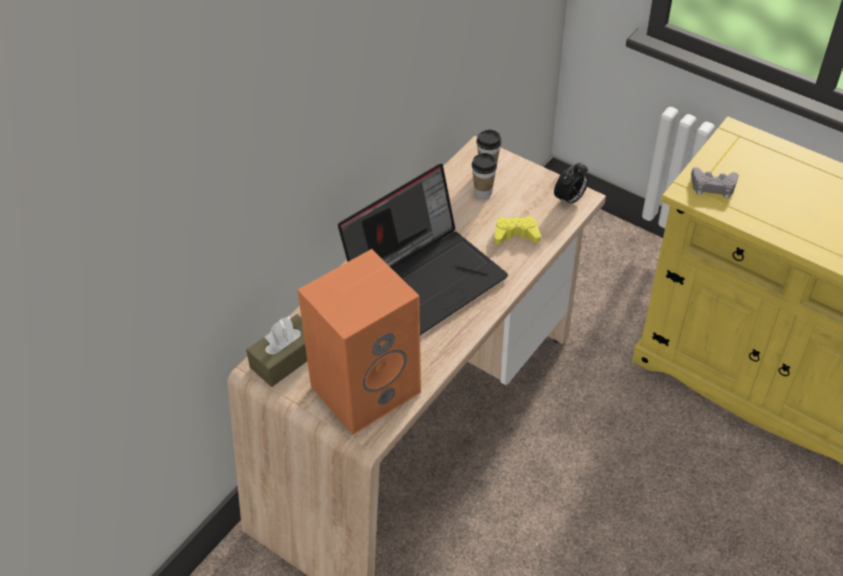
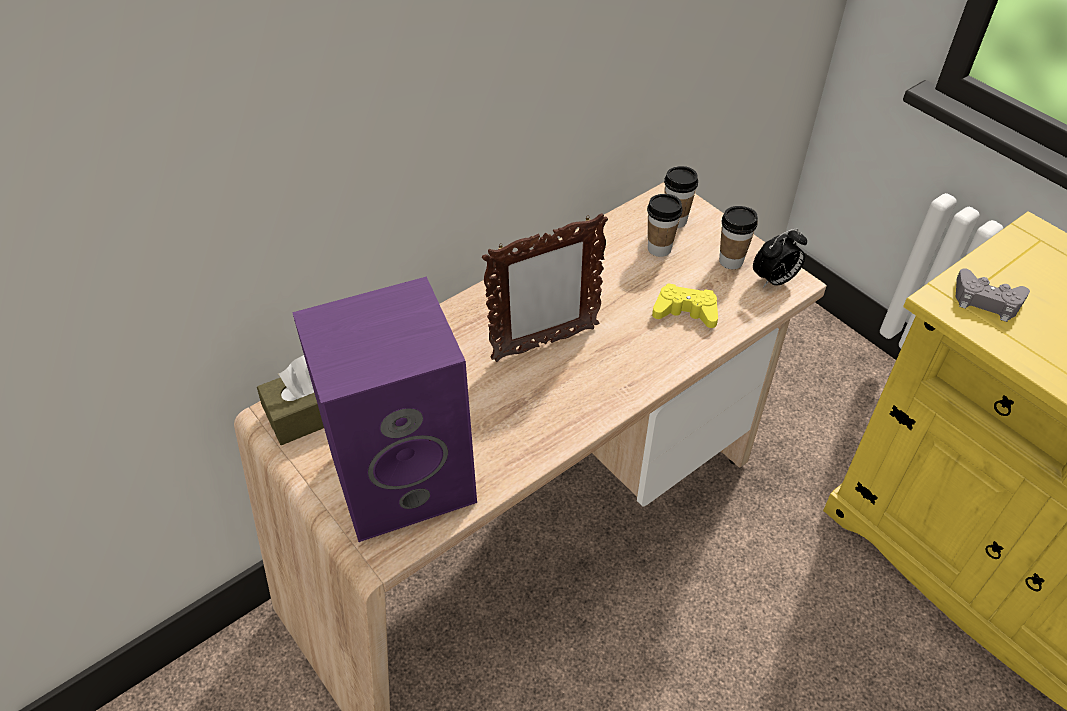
camera: 15 degrees right, 0 degrees up
(366, 386) = (405, 475): orange speaker -> purple speaker
(426, 278) = (544, 344): laptop -> picture frame
(536, 191) = (731, 261): none -> cup

